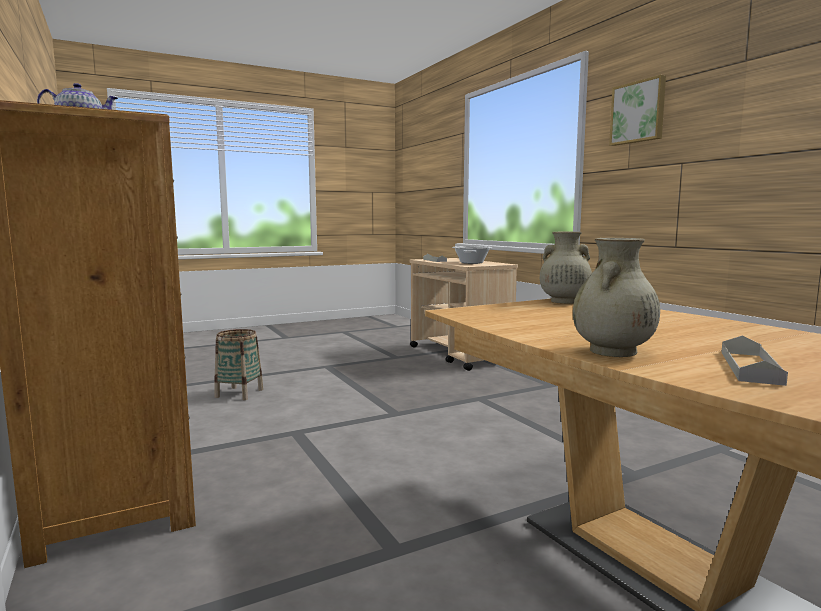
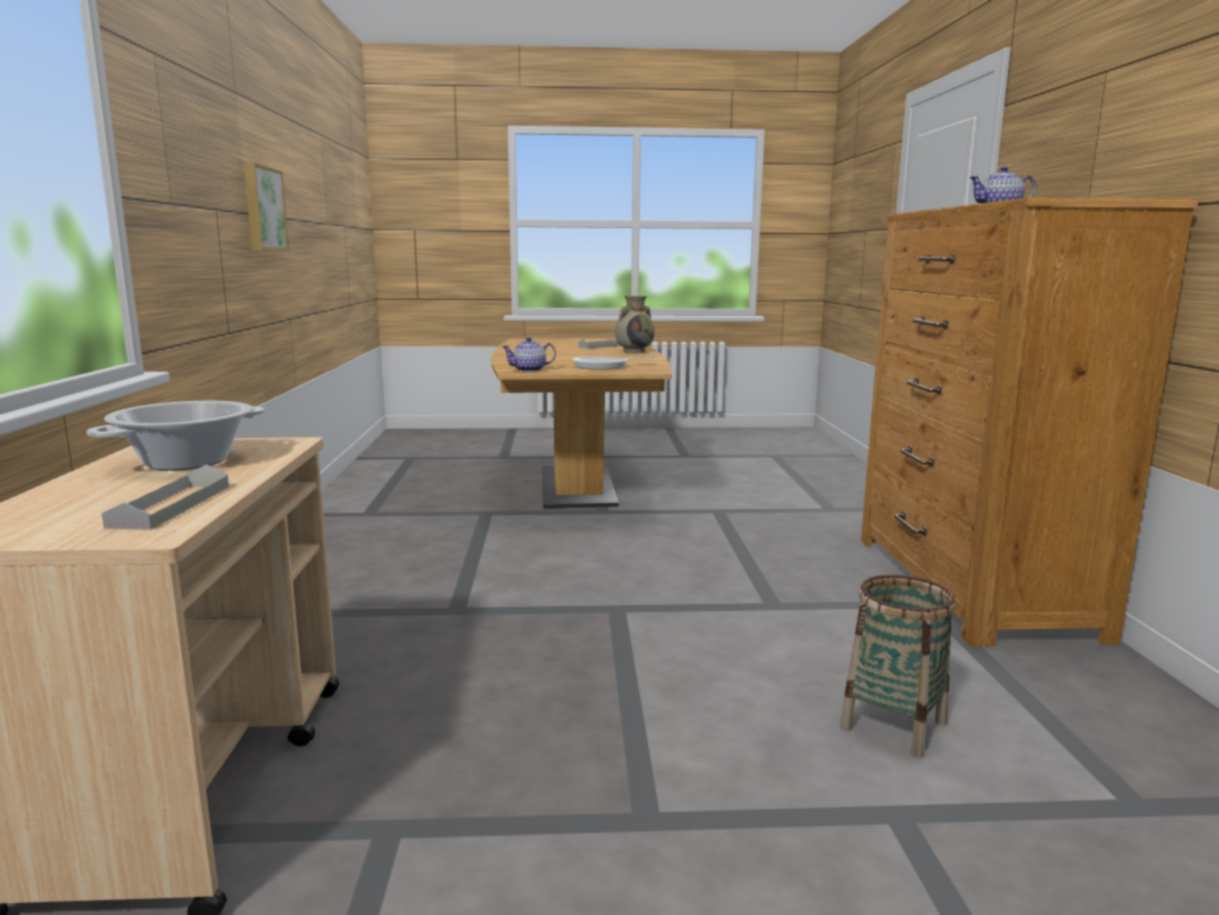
camera: 155 degrees left, 5 degrees up
(521, 312) = (604, 366): none -> frying pan
(563, 301) = (529, 370): beige vase -> teapot
(638, 112) = (174, 105): picture -> picture (262, 209)

